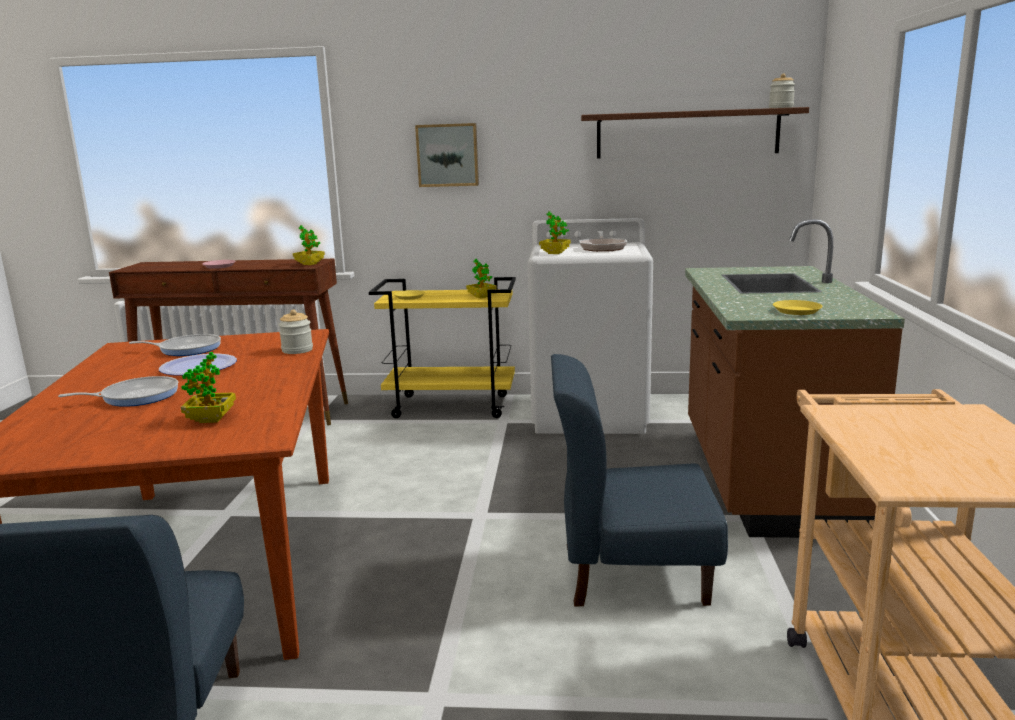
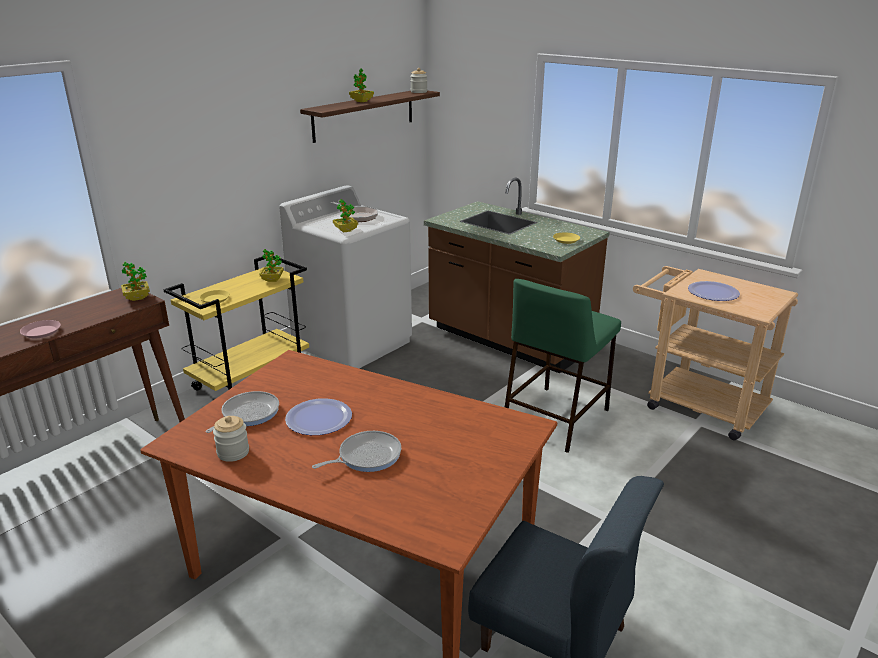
camera: 55 degrees left, 10 degrees up
(136, 397) = (366, 456): frying pan -> frying pan turned 45 degrees clockwise
(211, 419) = (467, 435): potted plant -> potted plant (361, 101)
(297, 350) = (336, 373): jar -> jar (233, 452)
(447, 155) = (203, 158): picture -> none
(632, 572) = (556, 417): blue chair -> green stool
(897, 432) = (713, 292): none -> plate

